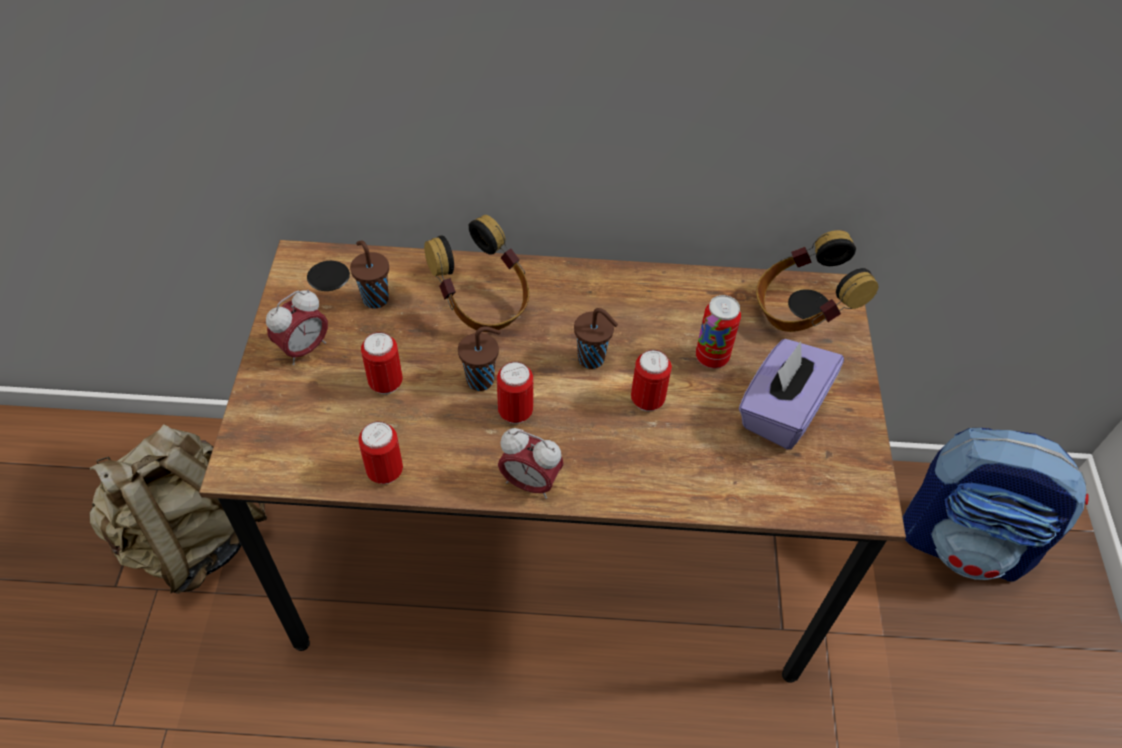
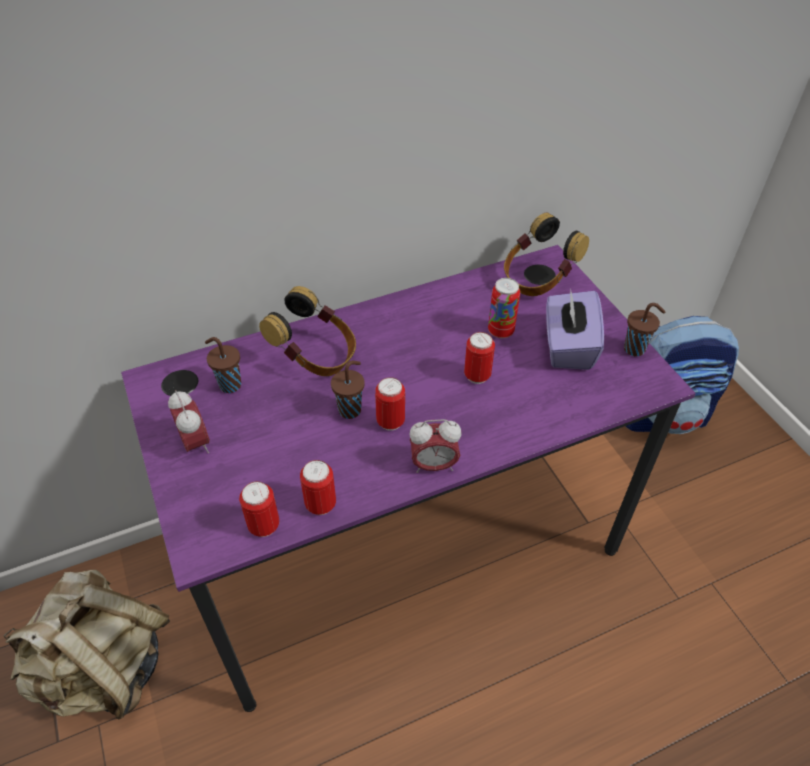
camera: 25 degrees left, 5 degrees down
(304, 349) = (195, 443): alarm clock -> alarm clock turned 45 degrees counterclockwise
(386, 383) = (279, 441): can -> can (264, 526)
(552, 552) = (404, 544): brown desk -> purple desk
(593, 359) = (421, 364): brown cup -> brown cup (635, 349)

